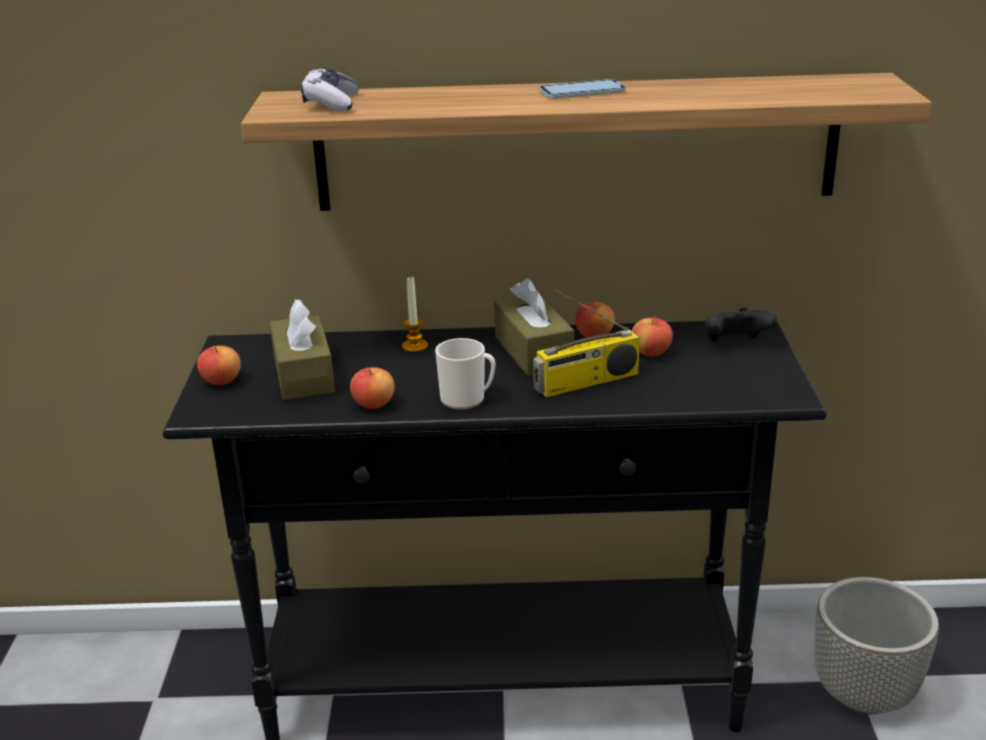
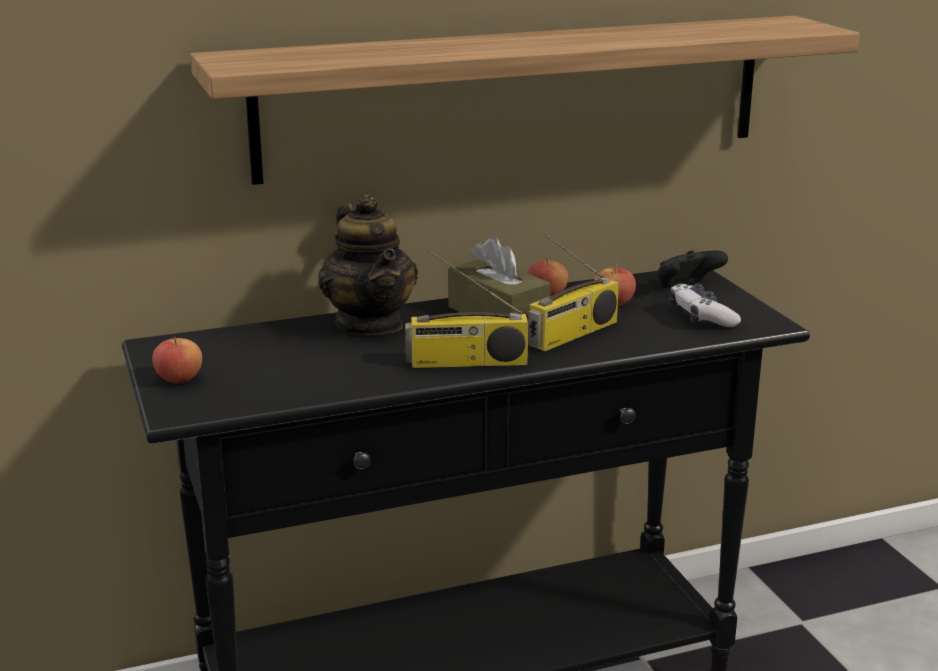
camera: 20 degrees left, 5 degrees down
(303, 374) = (269, 362): brown tissue box -> none
(331, 102) = (287, 57): game controller -> game controller (701, 317)
(373, 404) = (371, 379): apple -> none
(415, 346) = (370, 324): candle -> teapot
(467, 399) = (466, 362): mug -> radio
(582, 91) = (535, 38): phone -> none
(864, 693) = (816, 633): planter -> none

